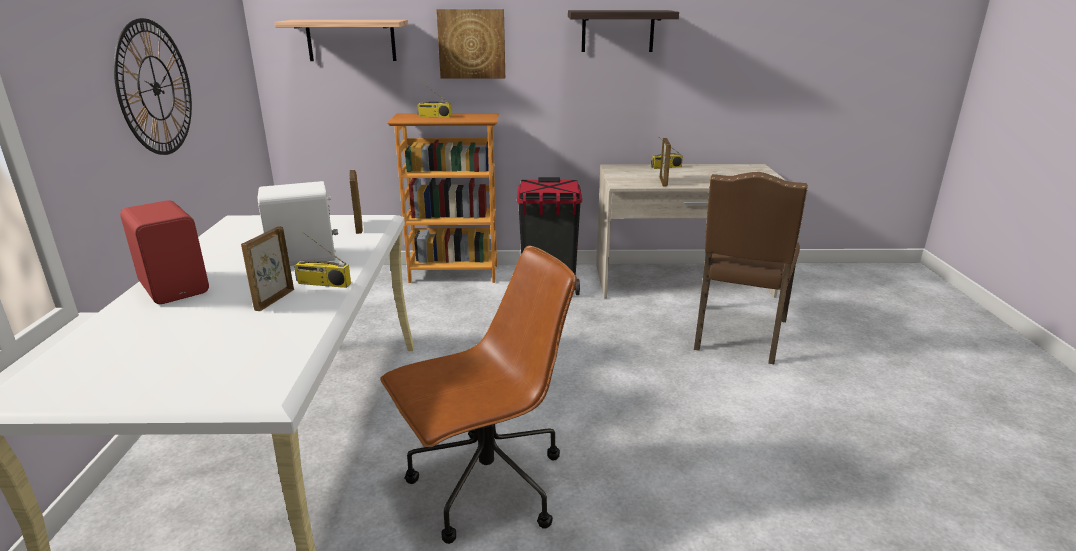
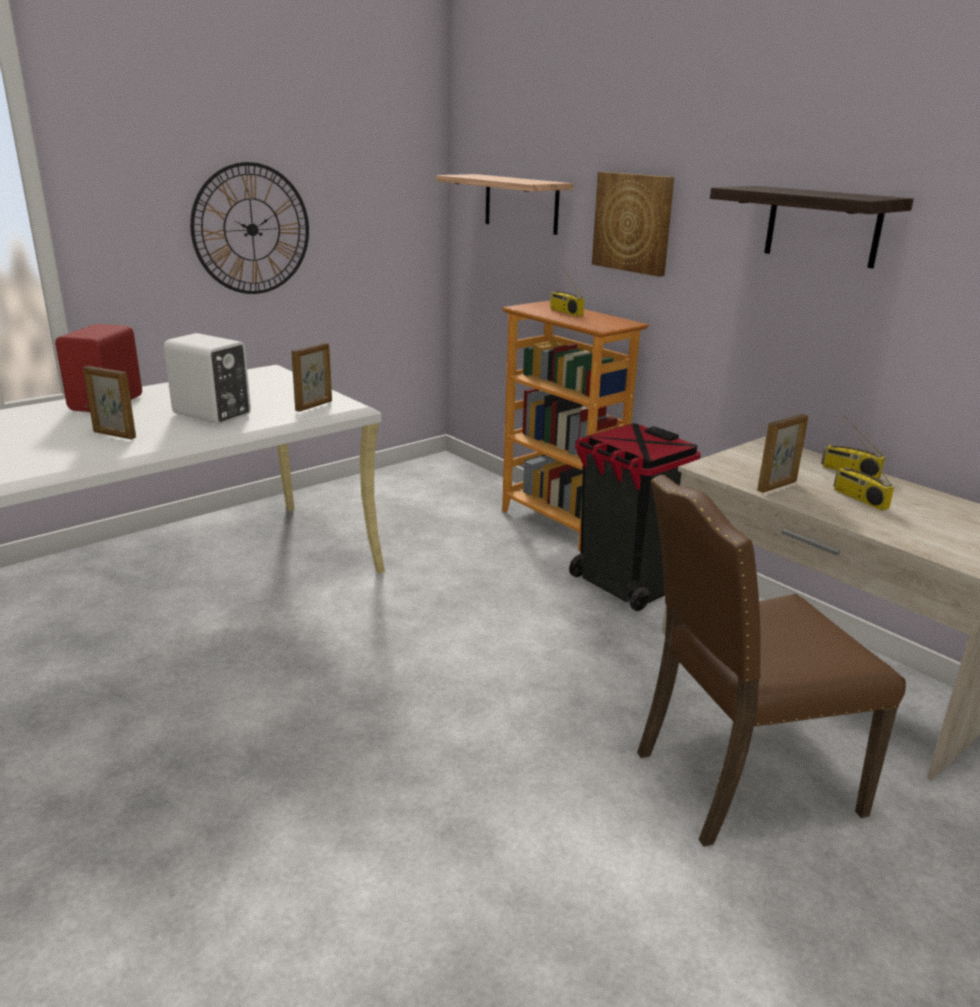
camera: 50 degrees right, 0 degrees up
(274, 300) = (114, 435): picture frame -> picture frame turned 135 degrees counterclockwise
(323, 284) = (164, 438): radio -> radio (859, 498)
(485, 487) = (194, 716): brown office chair -> none

